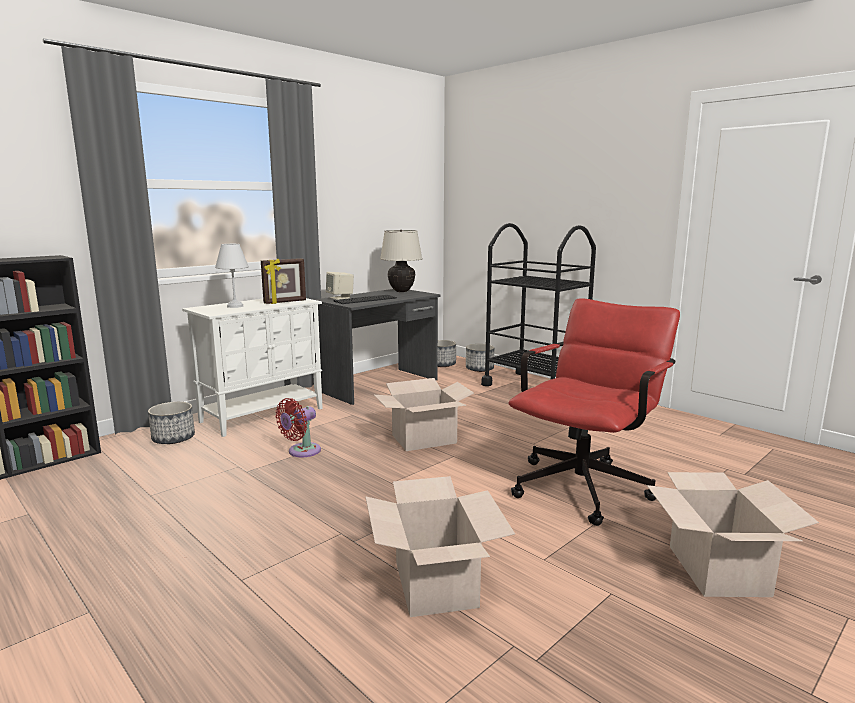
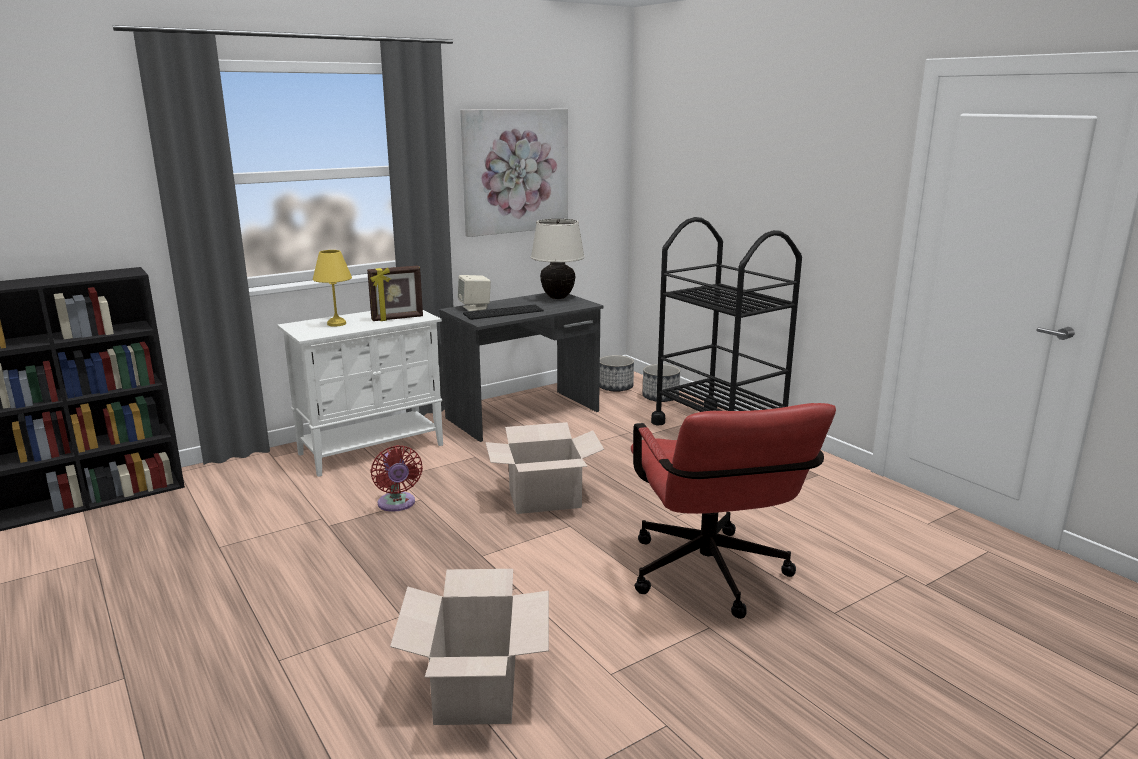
camera: 10 degrees right, 5 degrees up
(174, 439) = (265, 475): planter -> none
(234, 306) = (336, 323): white table lamp -> yellow table lamp
(301, 452) = (397, 504): red fan -> red fan turned 75 degrees counterclockwise
(364, 193) = (515, 171): none -> picture
(586, 484) = (712, 580): red office chair -> red office chair turned 120 degrees clockwise
(719, 570) = (811, 712): cardboard box -> none

